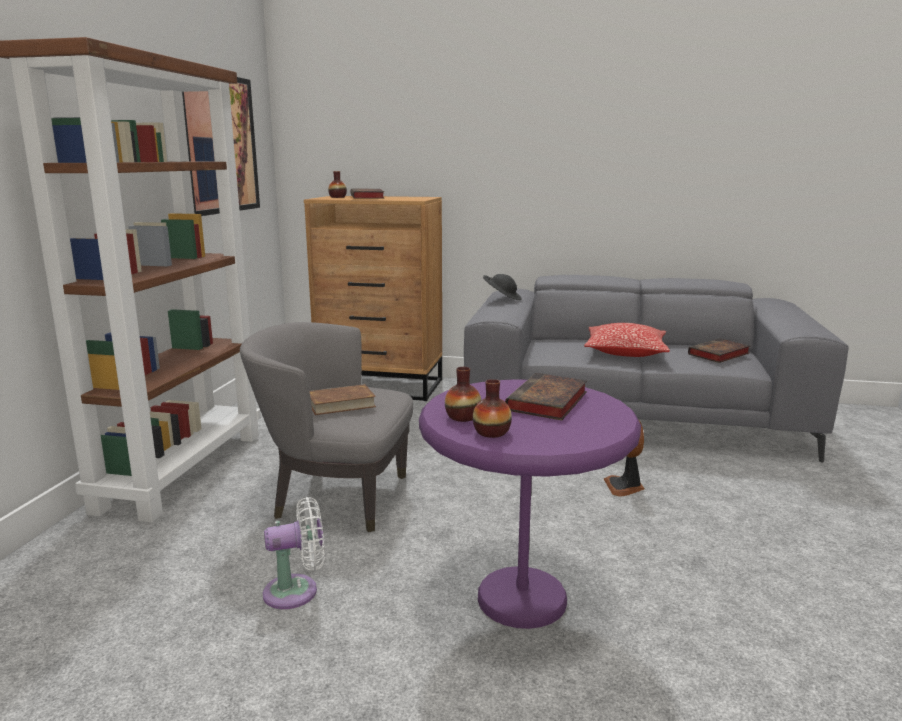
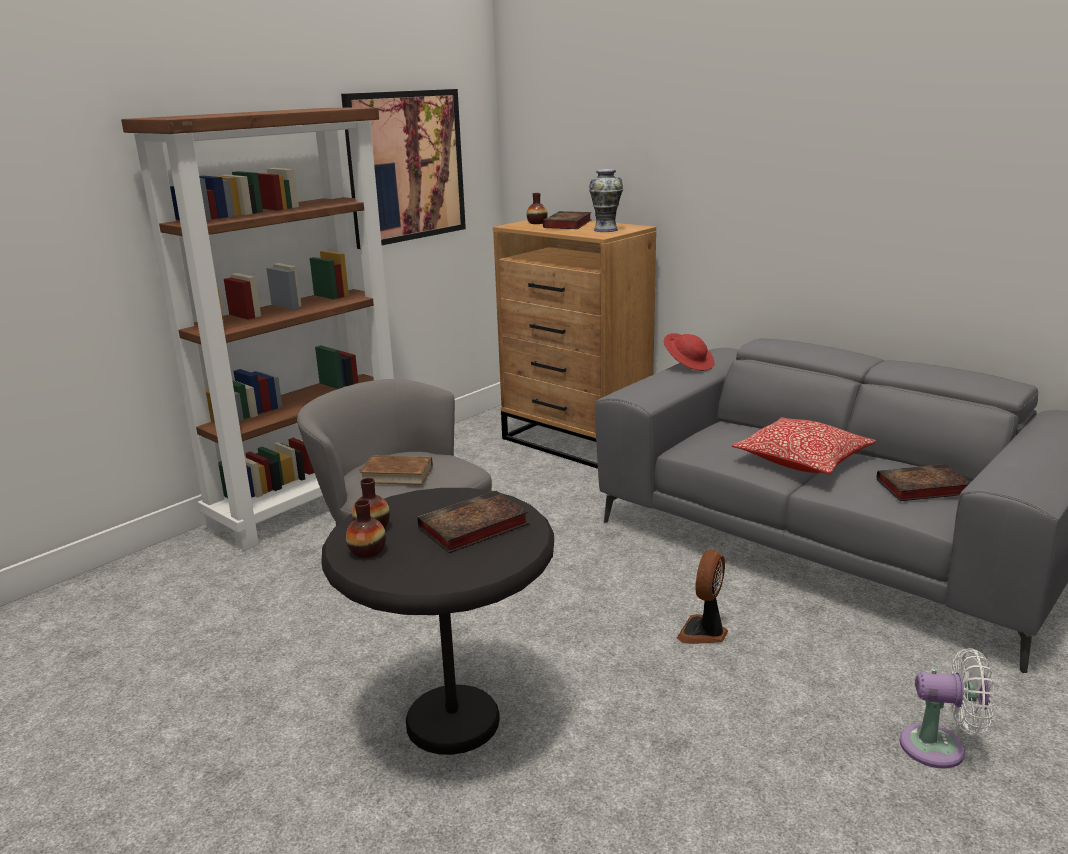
camera: 30 degrees right, 5 degrees up
(296, 591) = (285, 649): white fan -> white fan (940, 747)
(409, 198) = (605, 230): none -> vase
(502, 298) = (689, 365): black hat -> red hat
(521, 599) = (453, 721): purple side table -> black side table

